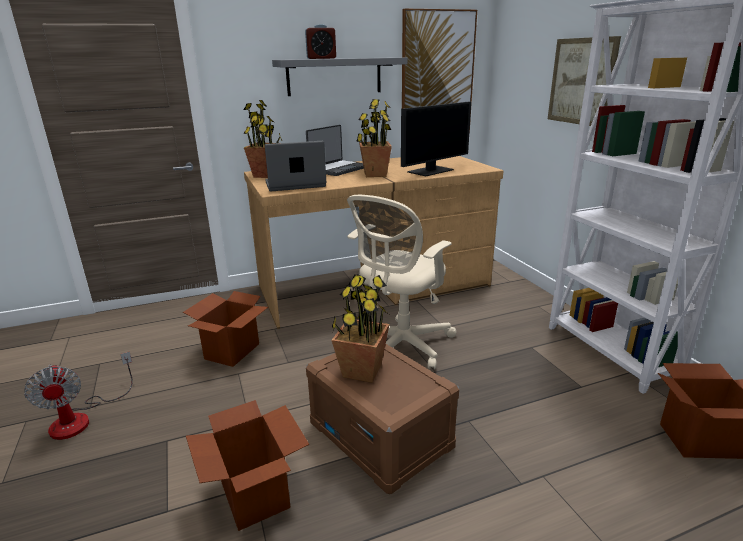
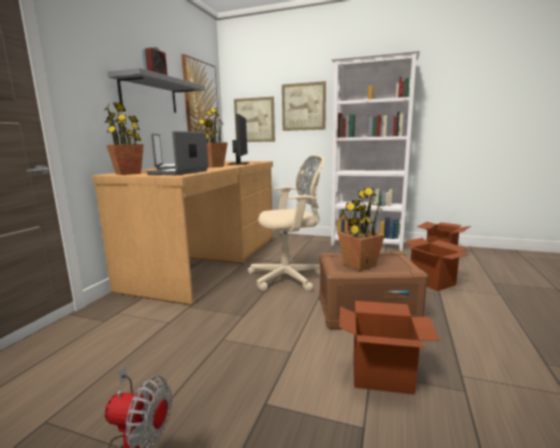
camera: 50 degrees left, 10 degrees down
(232, 351) = (186, 333): cardboard box -> cardboard box (432, 282)
(400, 347) = (289, 278): beige office chair -> beige office chair turned 90 degrees counterclockwise
(520, 95) = (254, 120): none -> picture

